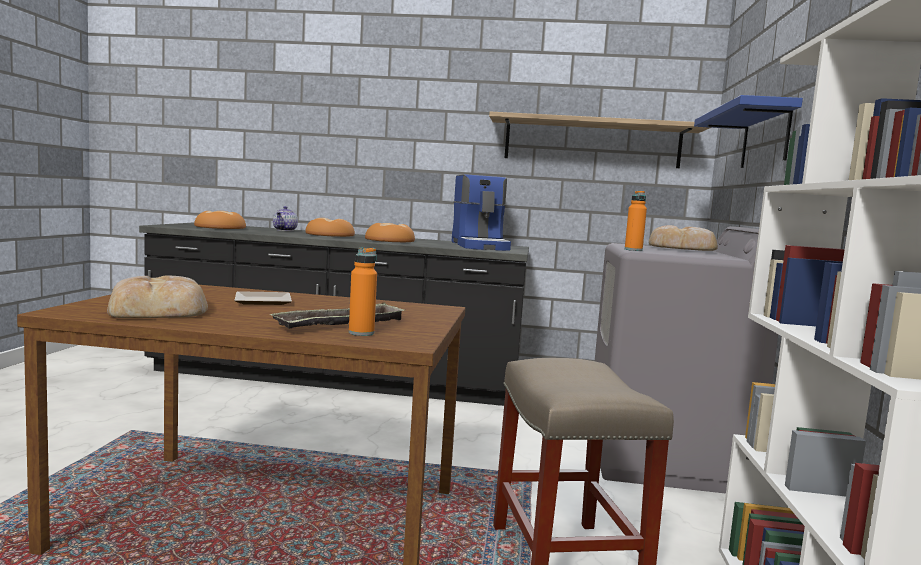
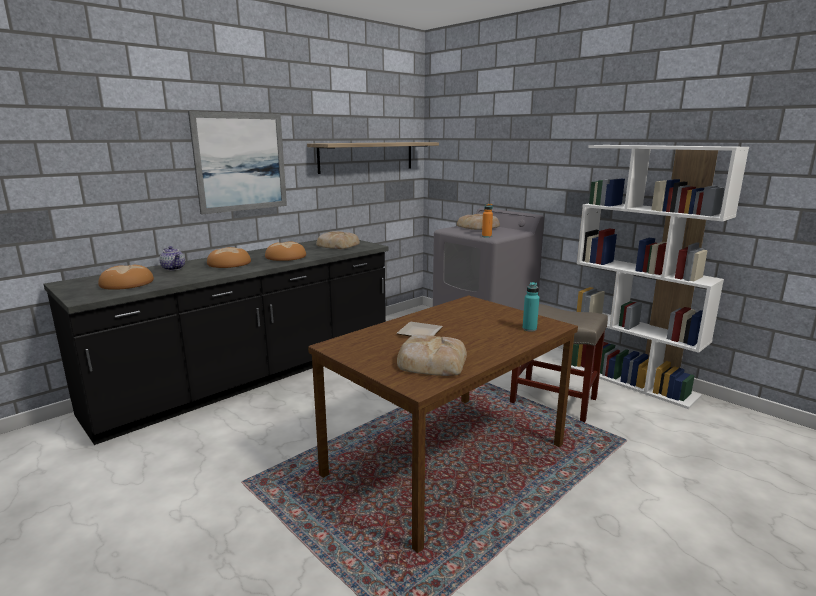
camera: 50 degrees left, 10 degrees up
(341, 324) = (504, 328): tray -> none
(361, 333) = (529, 329): orange bottle -> turquoise bottle
(400, 133) = (241, 162): none -> picture
(481, 246) = (337, 245): coffee machine -> bread
(765, 138) = (498, 159): blue shelf -> none

